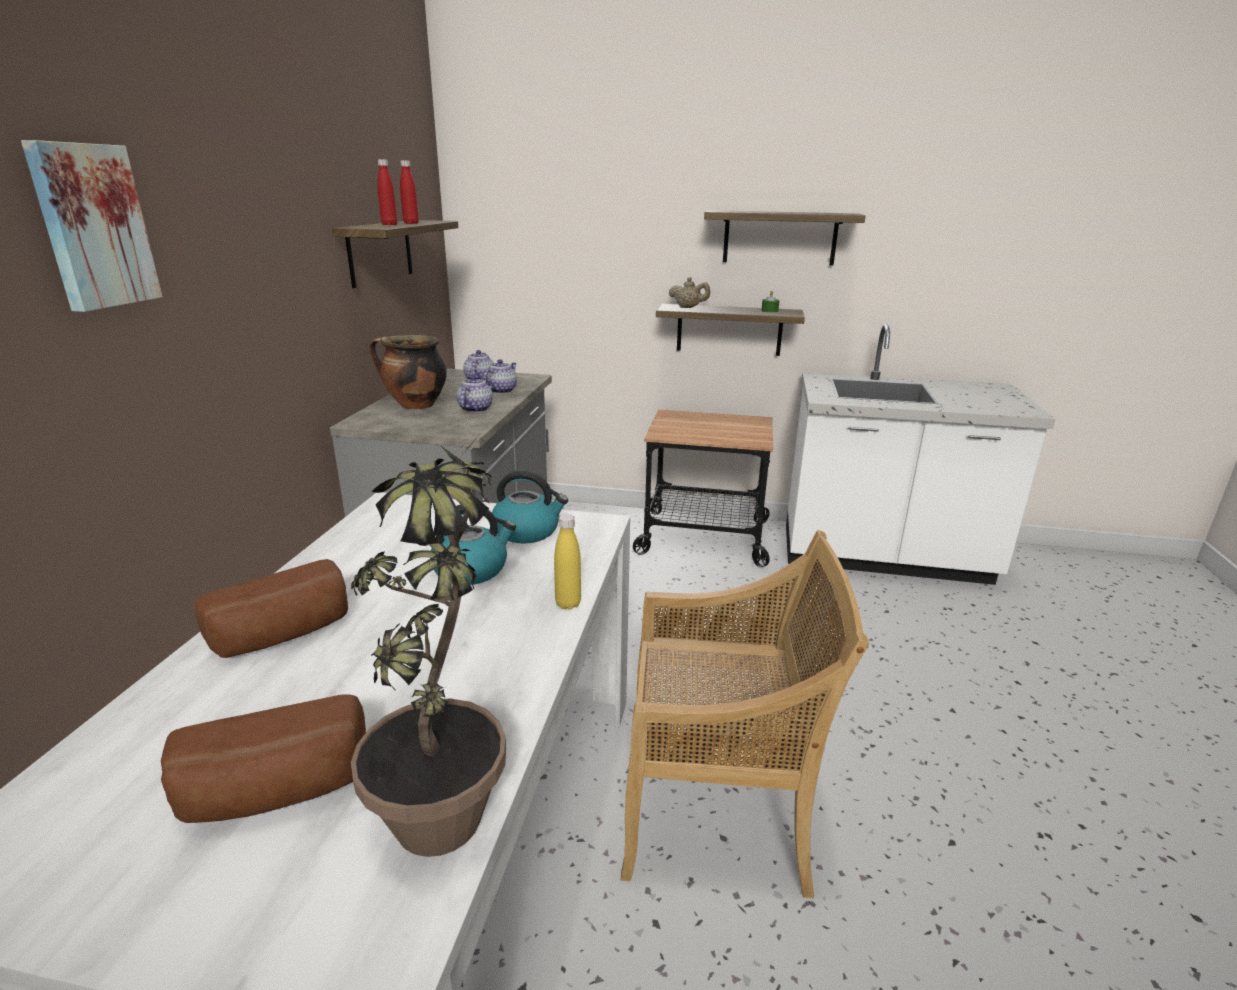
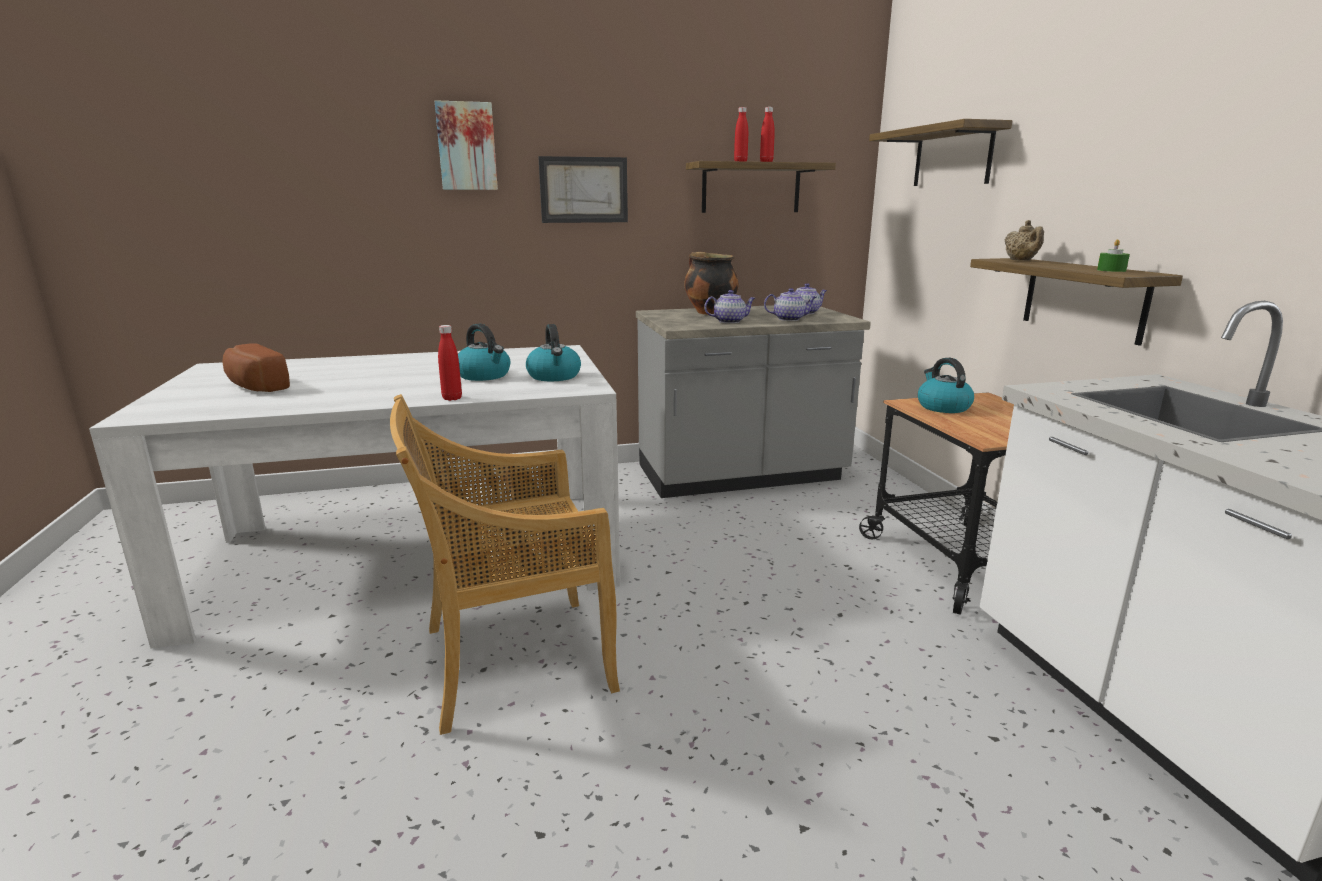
camera: 65 degrees right, 5 degrees down
(250, 278) = (584, 190): none -> picture
(285, 635) = (387, 363): bread -> none
(451, 794) = (248, 408): potted plant -> none
(568, 604) = (452, 398): yellow bottle -> red bottle
(679, 430) = (942, 407): none -> kettle
(717, 810) = (513, 660): beige chair -> beige chair turned 90 degrees clockwise
(779, 238) = (1165, 161): shelf -> shelf (952, 157)

